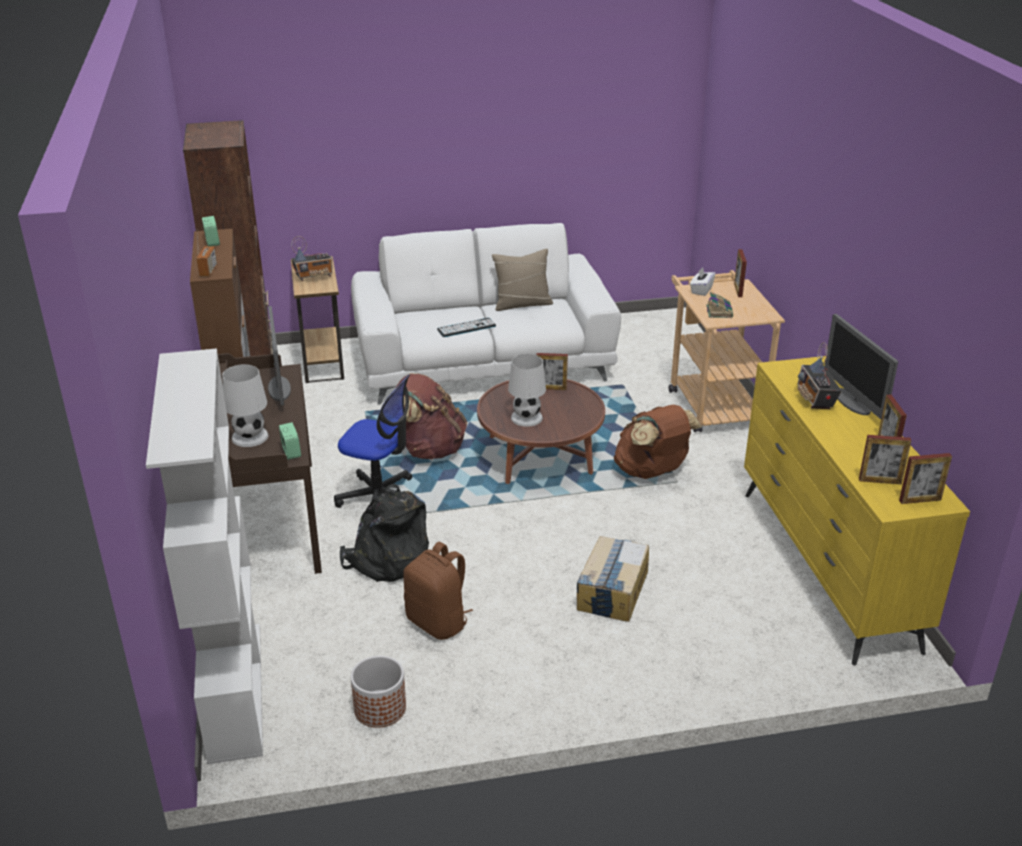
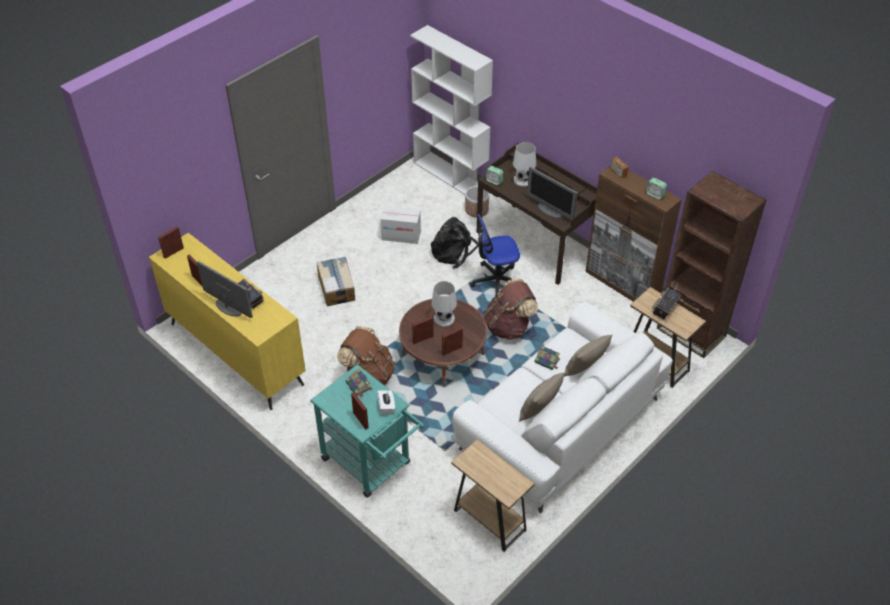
camera: 145 degrees right, 15 degrees up
(379, 709) = (389, 194): planter -> planter (477, 209)
(437, 312) = (585, 368): none -> beige pillow
(438, 622) = (401, 235): brown backpack -> cardboard box
(466, 328) = (547, 361): keyboard -> book
(626, 333) = (489, 520): none -> brown side table
(712, 402) = (371, 465): beige cart -> turquoise cart
(880, 481) = (196, 256): picture frame -> picture frame (423, 339)

